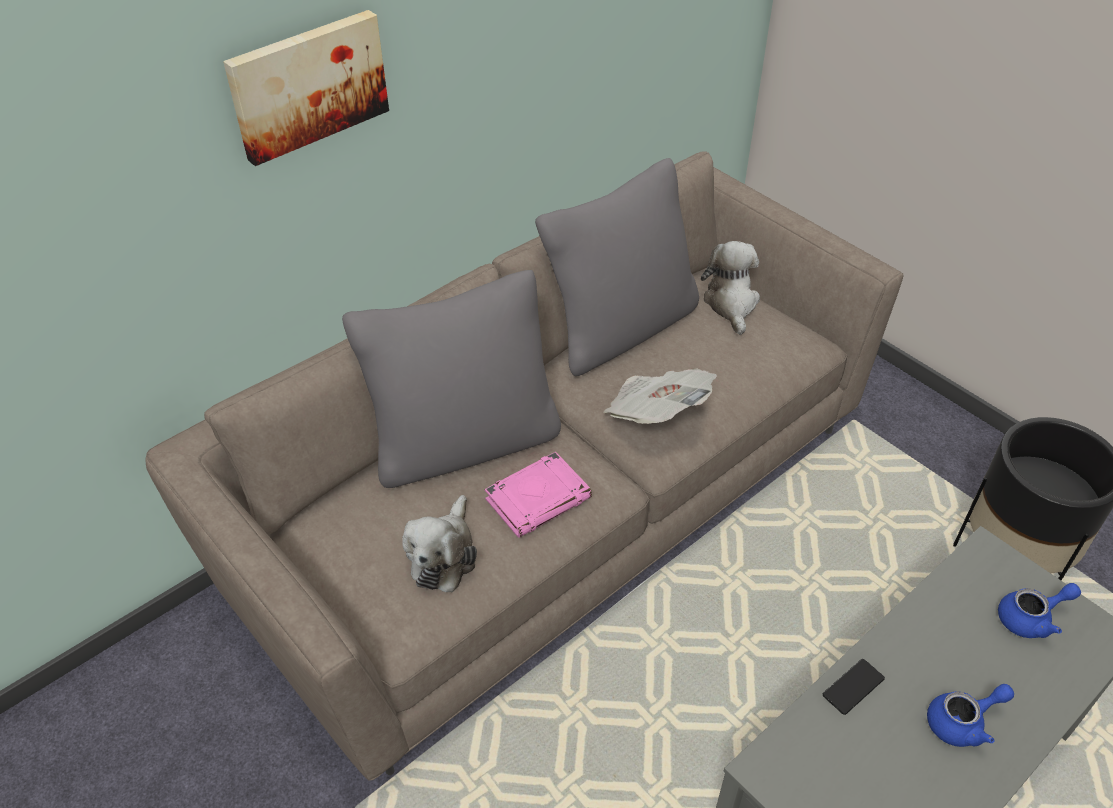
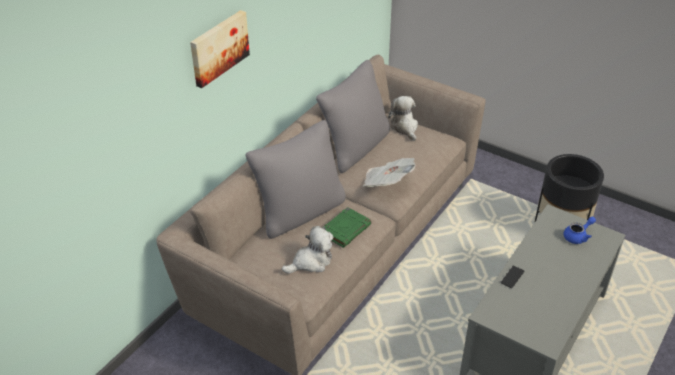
camera: 15 degrees left, 5 degrees down
(443, 555) = (311, 262): plush toy -> plush toy turned 120 degrees counterclockwise
(538, 498) = (346, 229): pink book -> green book
(962, 722) = (560, 281): blue teapot -> none

